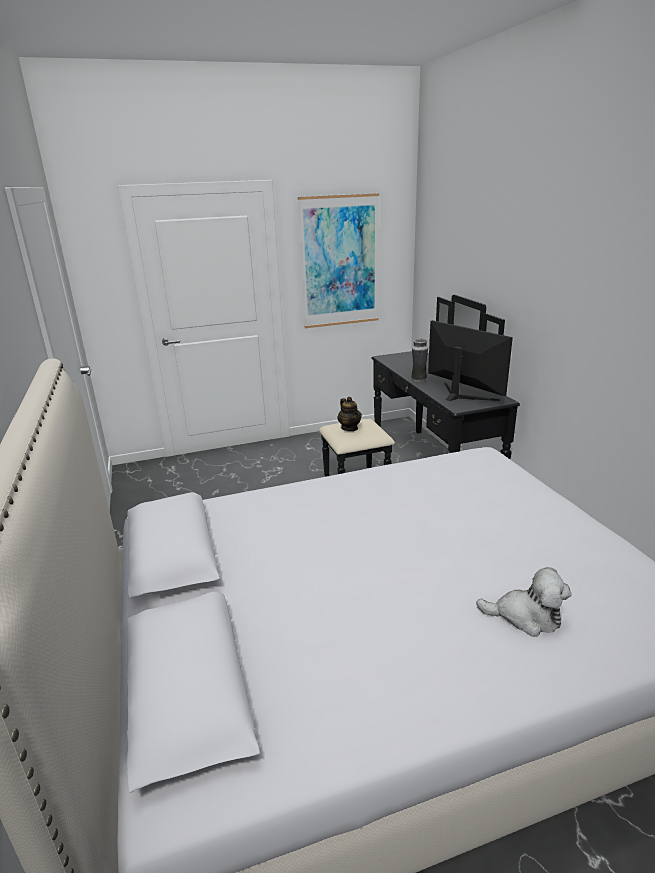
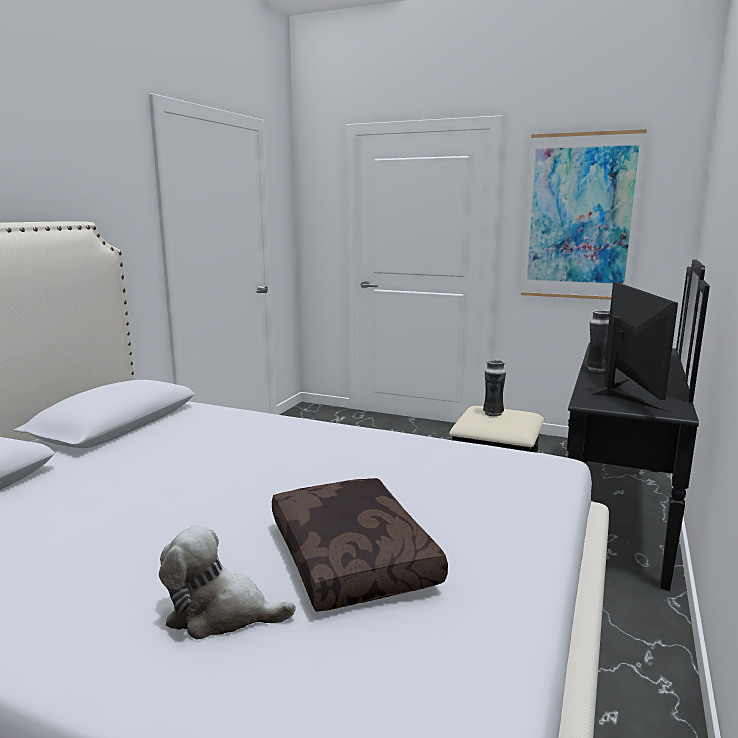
camera: 40 degrees right, 10 degrees down
(349, 428) = (493, 413): teapot -> vase
(516, 553) = (355, 557): none -> brown pillow
(525, 617) = (221, 614): plush toy -> plush toy turned 135 degrees clockwise

